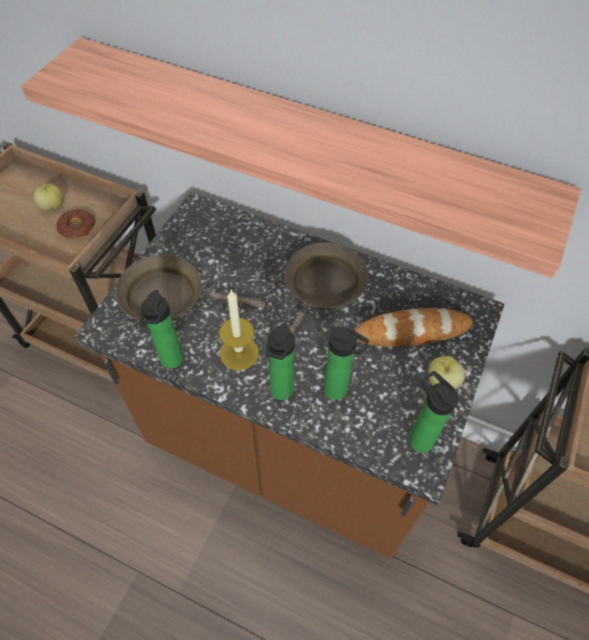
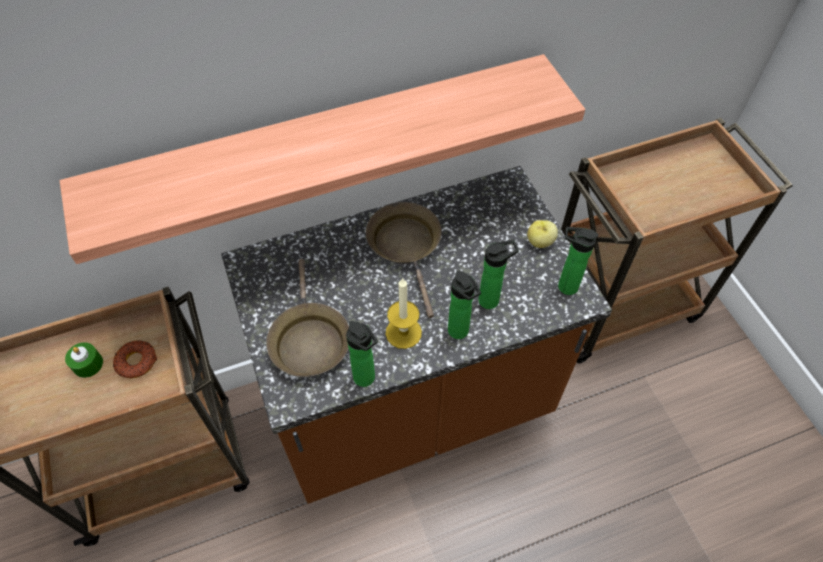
camera: 45 degrees left, 0 degrees up
(52, 206) = (88, 364): apple -> green candle
(170, 298) = (309, 339): brown frying pan -> brown frying pan turned 60 degrees counterclockwise
(411, 331) = (490, 226): bread -> none

